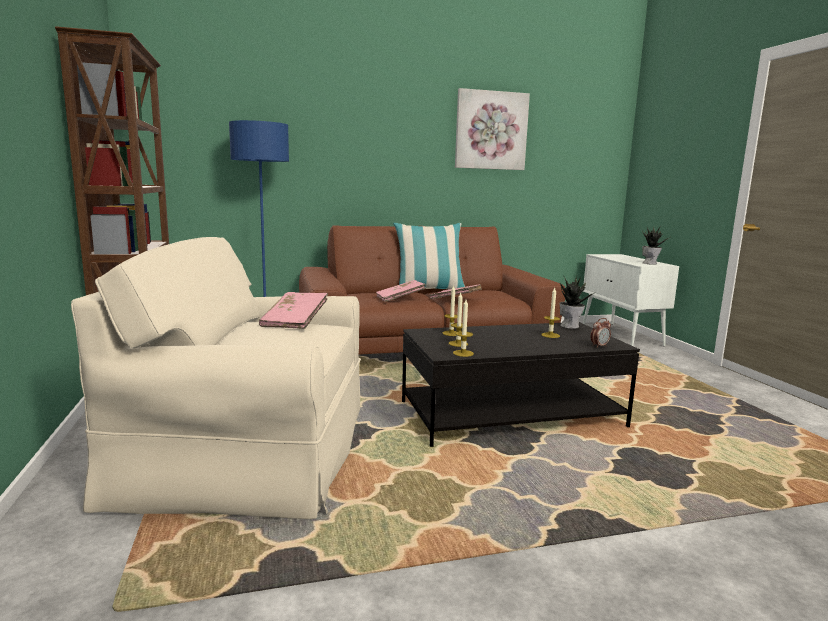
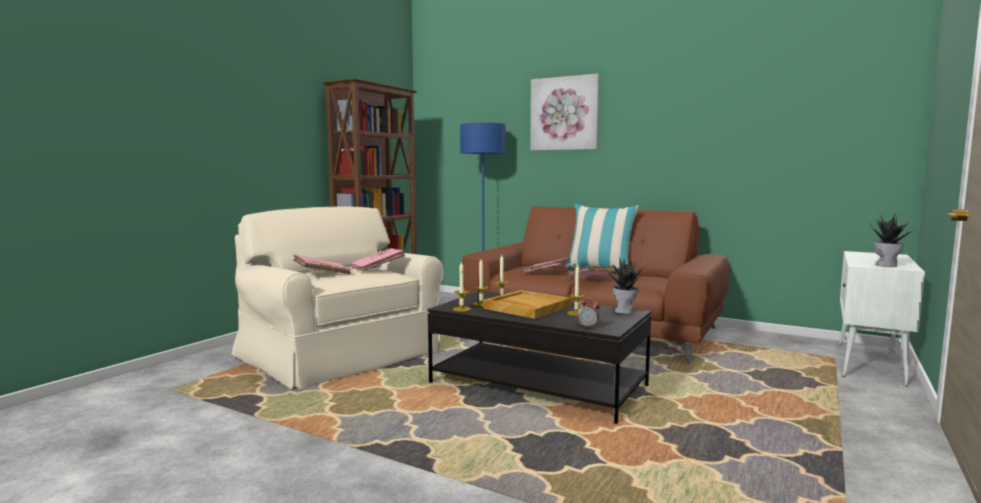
camera: 45 degrees right, 5 degrees down
(260, 342) = (322, 274): none -> pink book
(491, 130) = (709, 108): picture -> picture (564, 113)
(502, 338) = (526, 307): none -> beige tray

